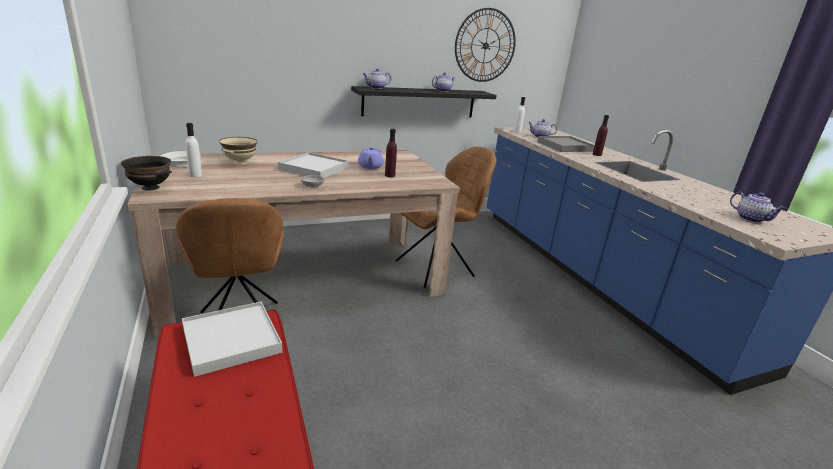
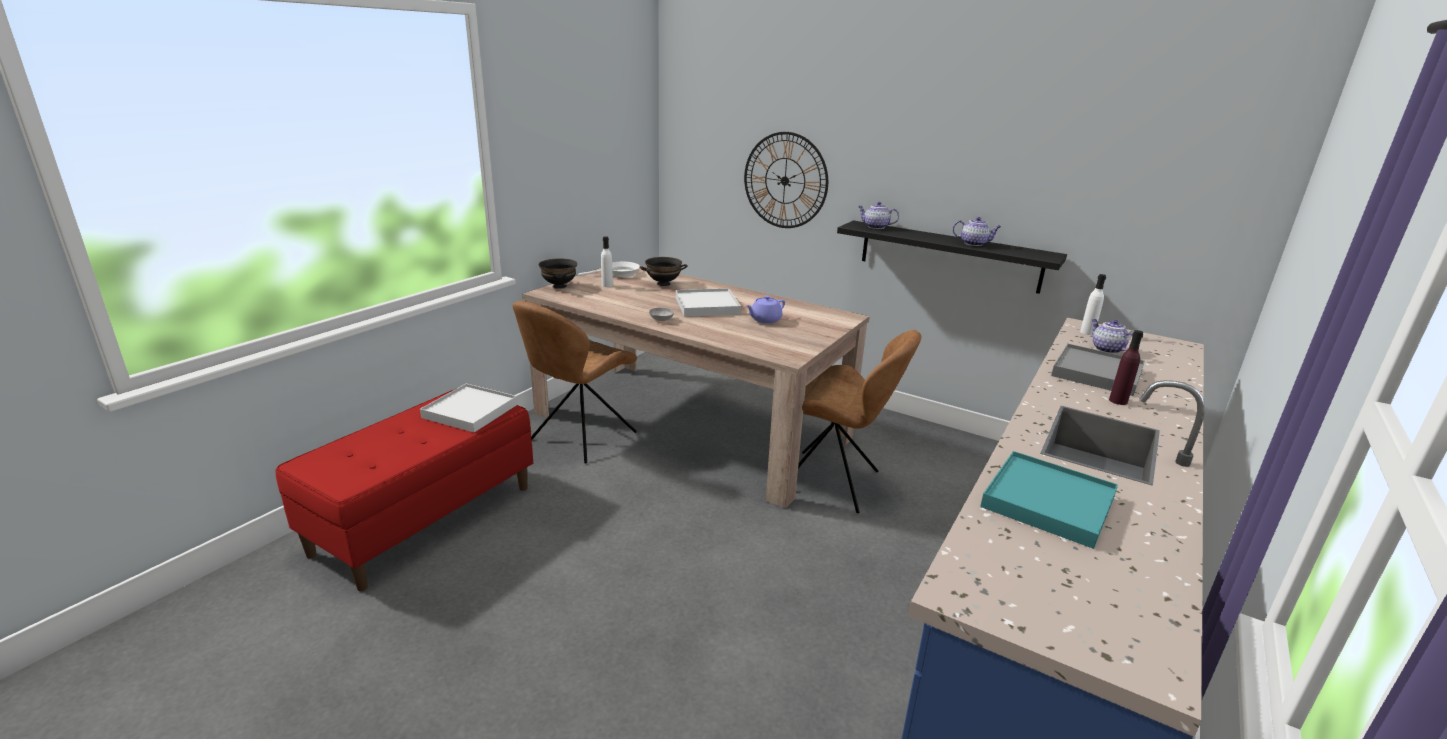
camera: 55 degrees right, 0 degrees up
(240, 162) = (663, 284): beige bowl -> black bowl
(390, 175) = (759, 333): purple bottle -> none
(485, 45) = (1076, 181): wall clock -> wall clock (785, 180)
(692, 197) = (1048, 502): none -> turquoise tray
(751, 219) = (1036, 566): teapot -> none

